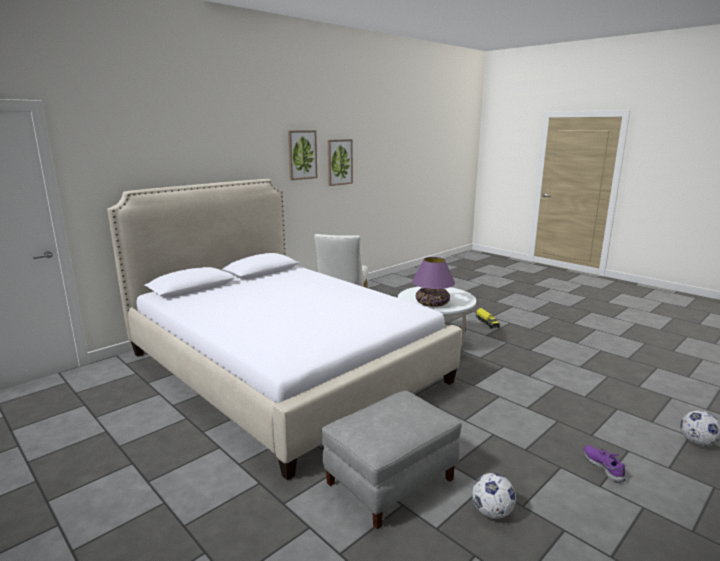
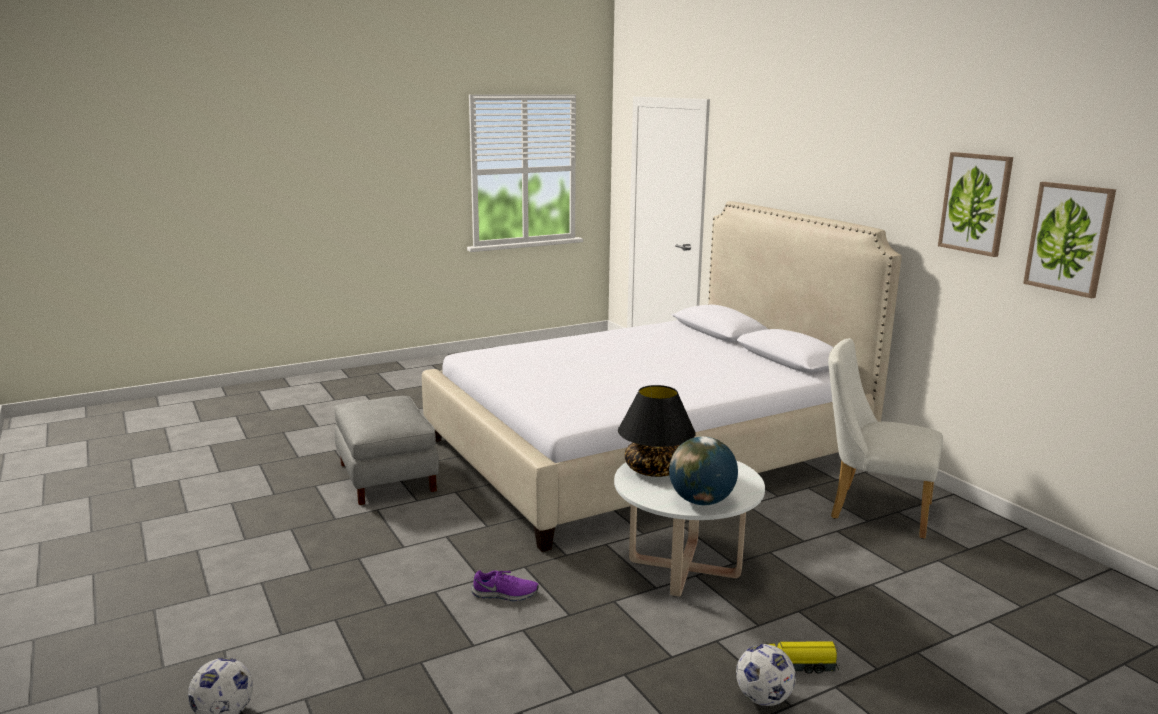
camera: 105 degrees right, 0 degrees up
(432, 304) = (655, 469): purple table lamp -> black table lamp
(457, 294) = (702, 501): none -> globe
(492, 512) = (302, 512): football -> football (763, 699)
(603, 466) = (280, 599): purple shoe -> purple shoe (505, 594)

